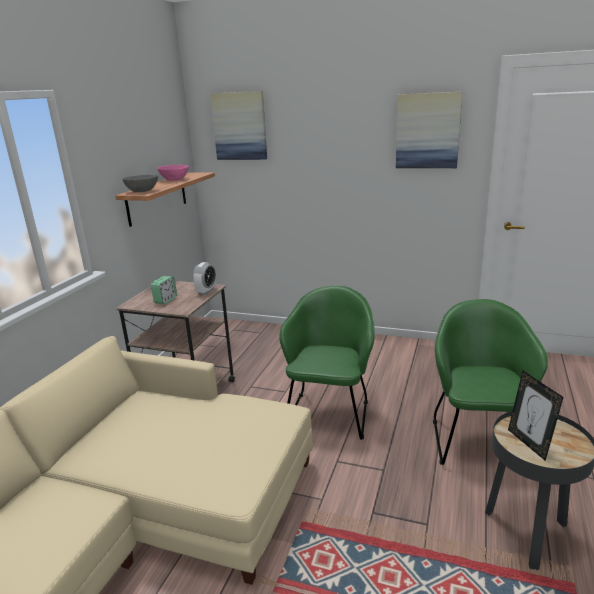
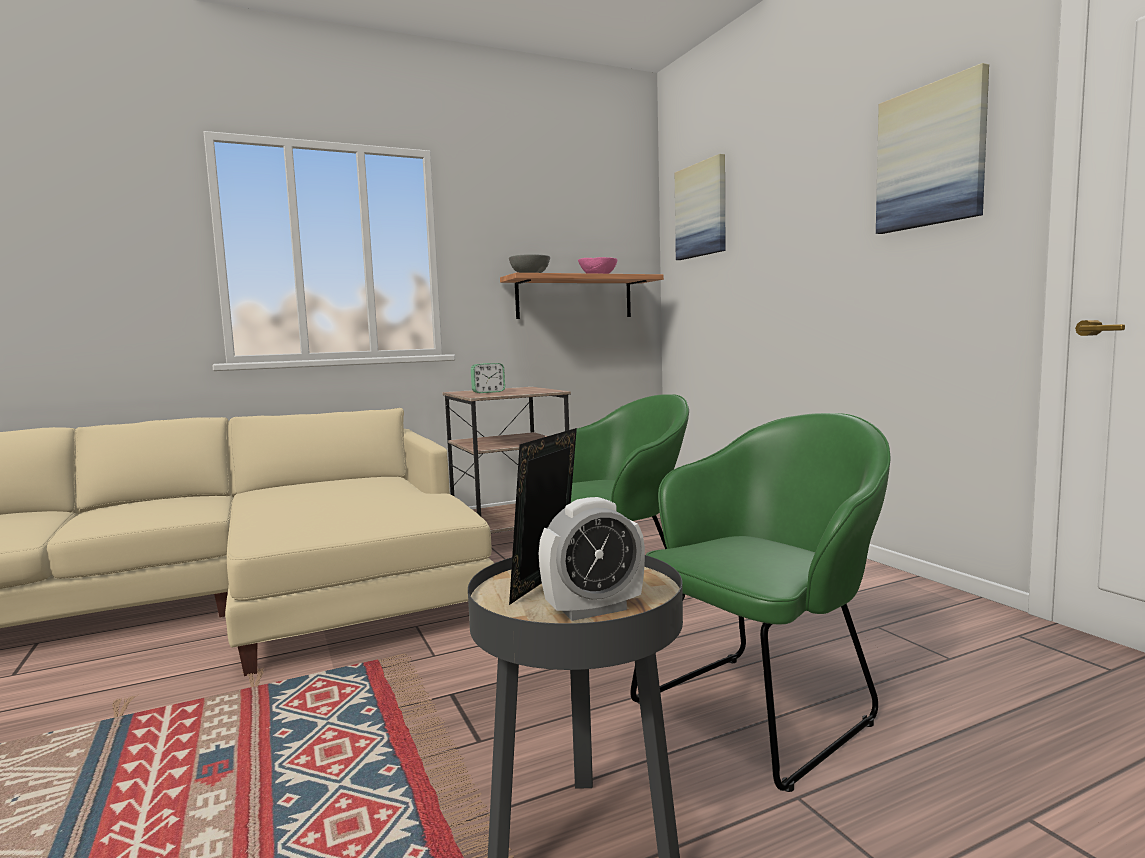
camera: 45 degrees right, 15 degrees down
(206, 291) = (538, 391): alarm clock -> alarm clock (593, 610)

